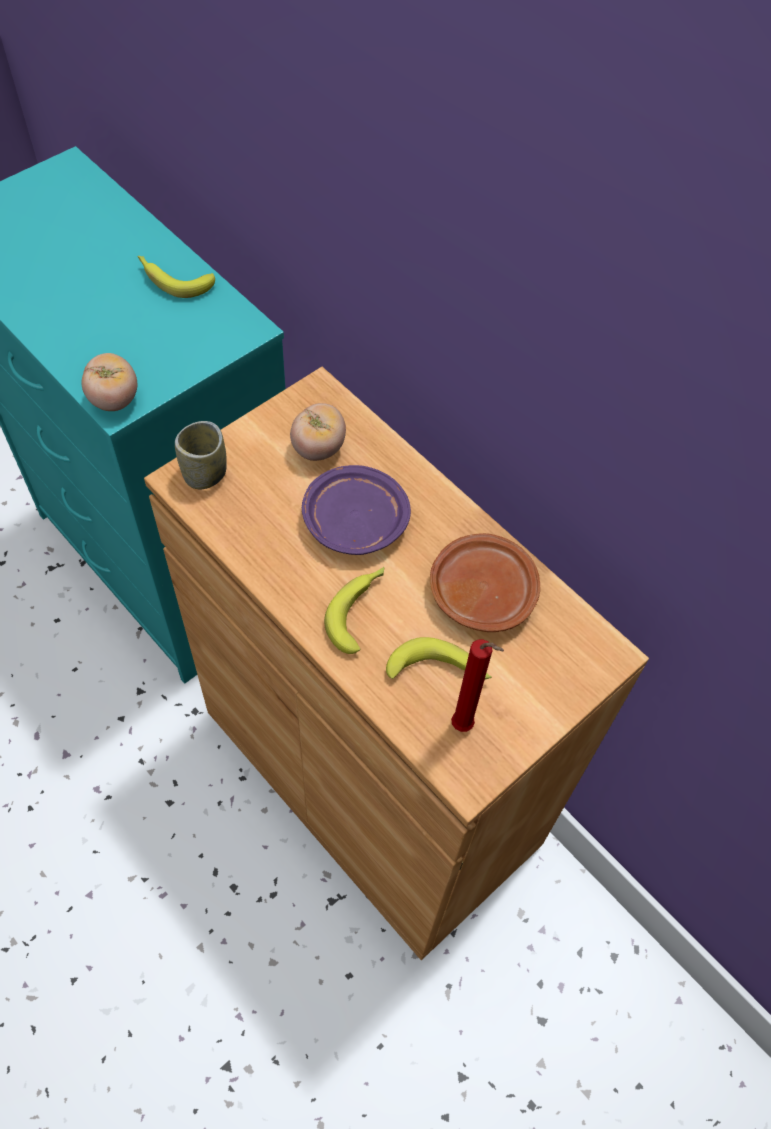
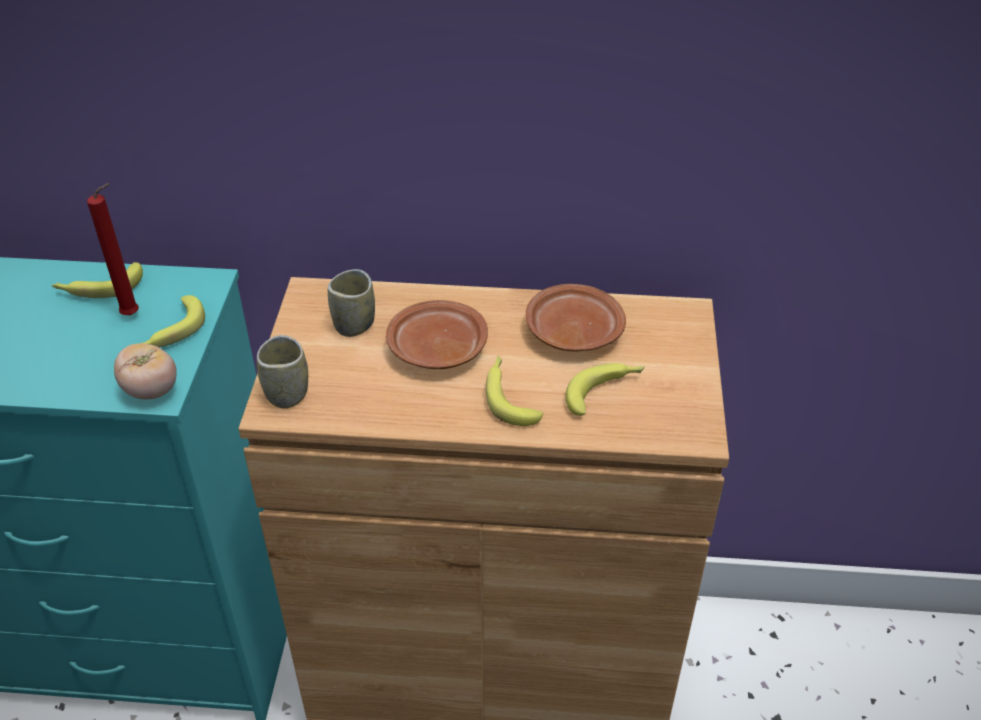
camera: 40 degrees left, 15 degrees down
(177, 357) = (170, 332): none -> banana
(318, 448) = (354, 324): tomato -> cup
(354, 521) = (436, 349): purple plate -> brown plate
(465, 727) = (660, 410): red candle -> red candle (134, 315)

